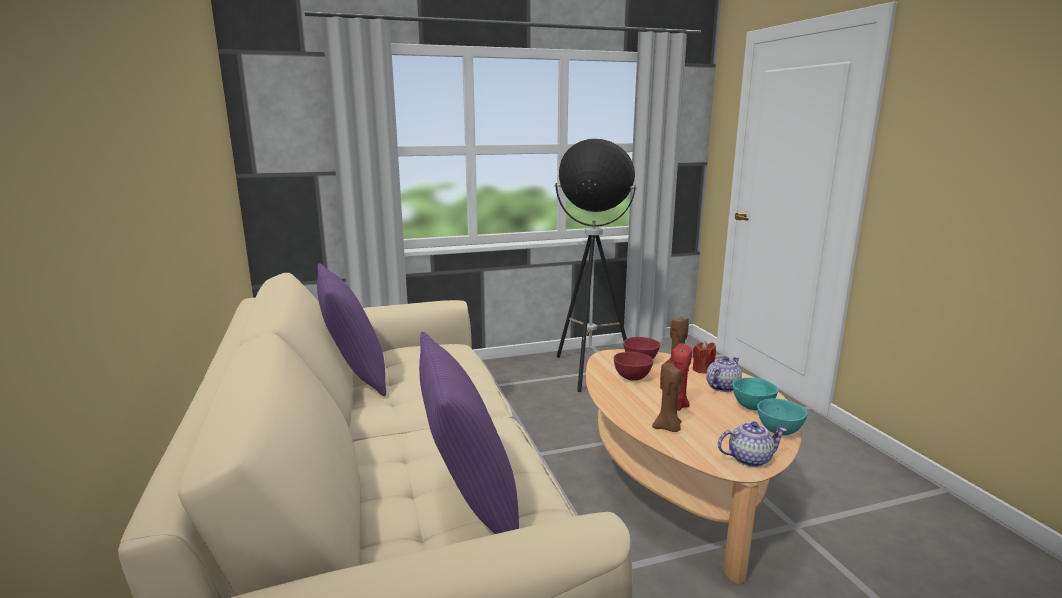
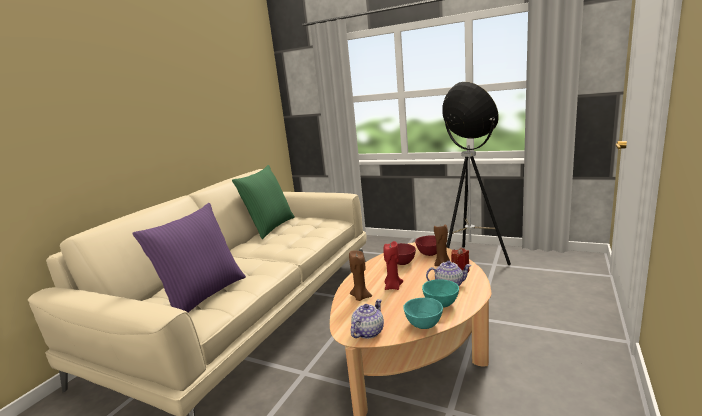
camera: 45 degrees right, 0 degrees up
(355, 377) = (270, 227): purple pillow -> green pillow
(749, 458) = (368, 332): teapot -> teapot turned 90 degrees counterclockwise

